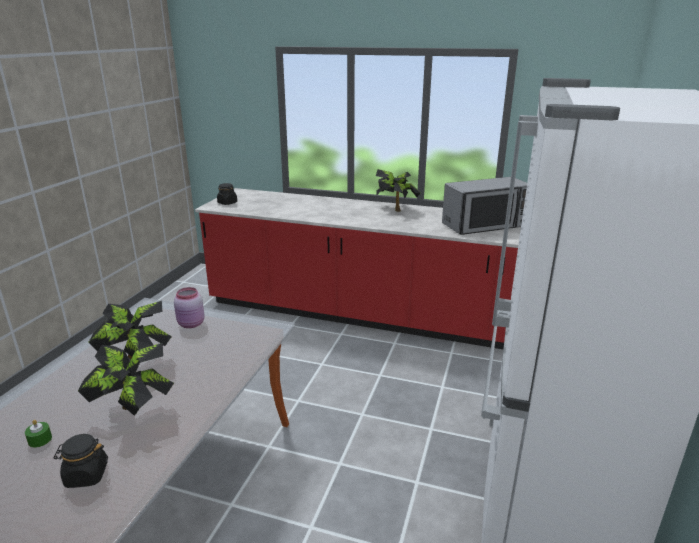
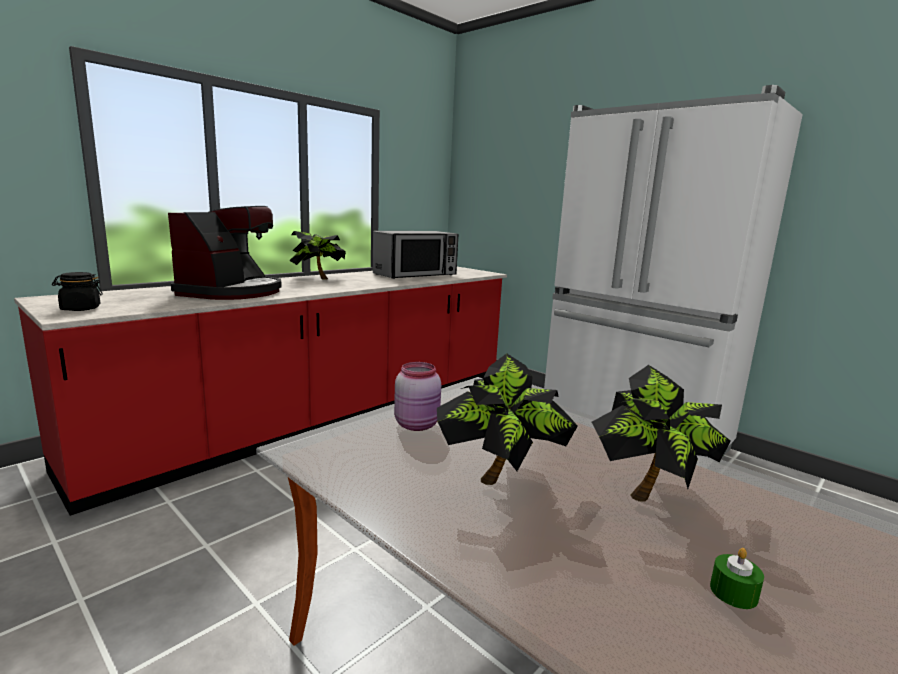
camera: 65 degrees left, 10 degrees down
(86, 475) = (819, 545): black jar -> none
(309, 208) = (232, 292): none -> coffee machine
(485, 225) = (416, 274): microwave -> microwave turned 45 degrees clockwise

